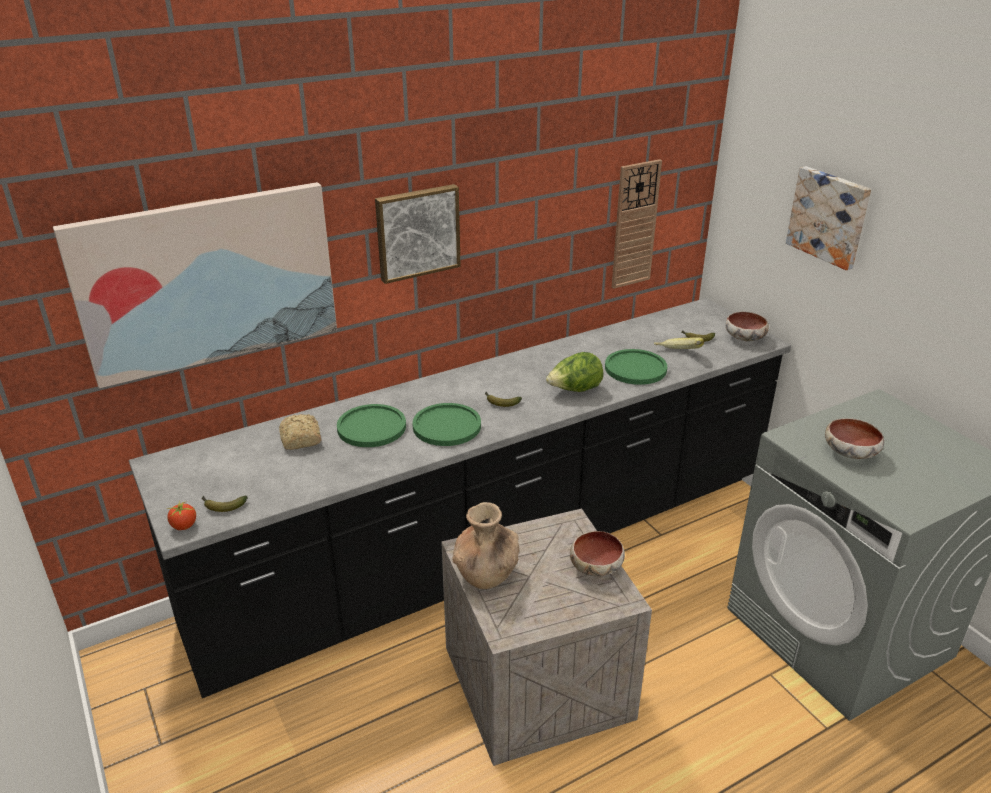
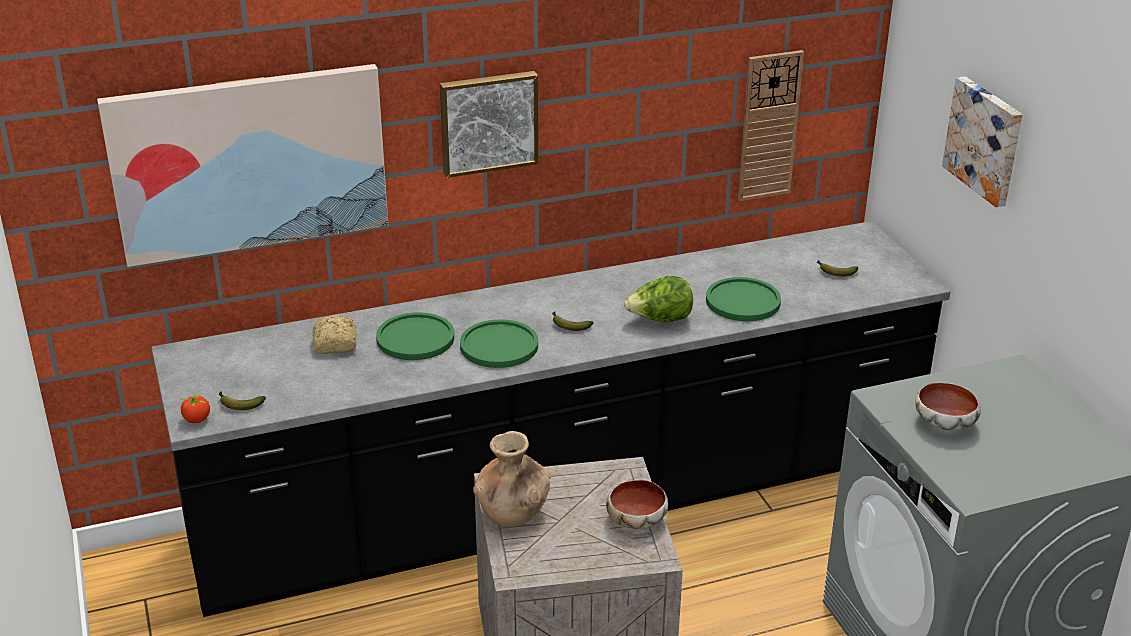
camera: 10 degrees right, 0 degrees up
(677, 354) = (801, 289): banana -> none
(745, 338) = (895, 278): bowl -> none

